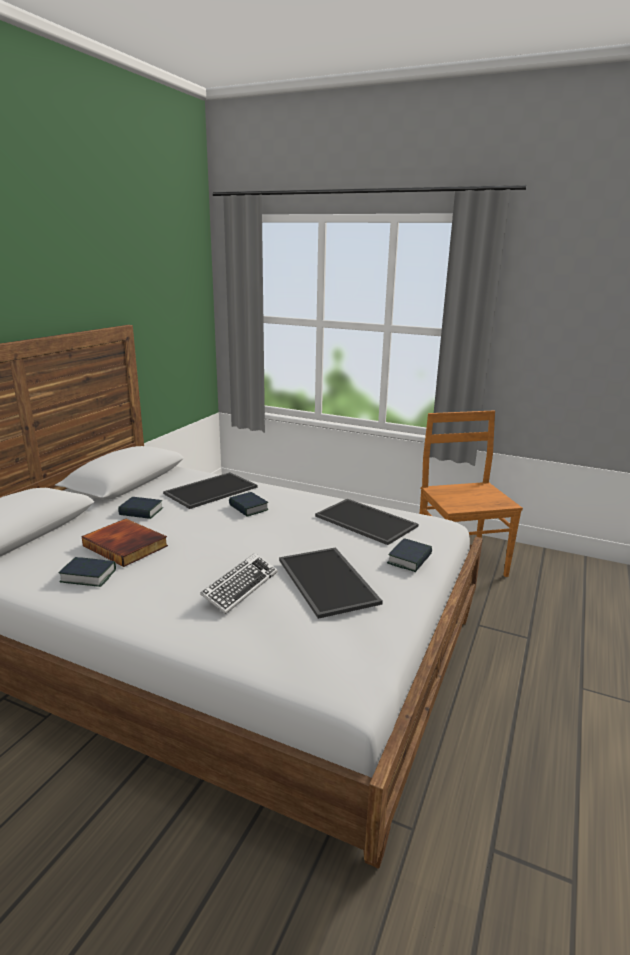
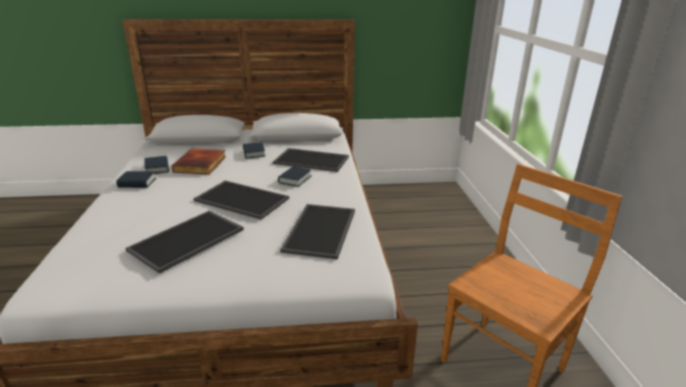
camera: 60 degrees right, 5 degrees up
(240, 587) = (161, 211): keyboard -> none
(263, 541) = (240, 200): none -> tray
(409, 559) = (258, 270): book -> book (137, 183)

